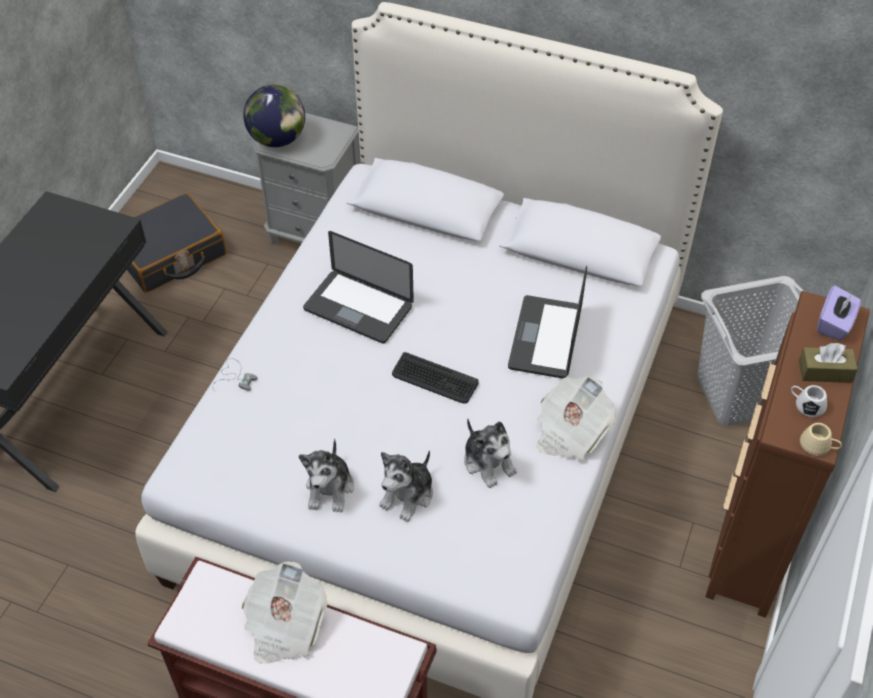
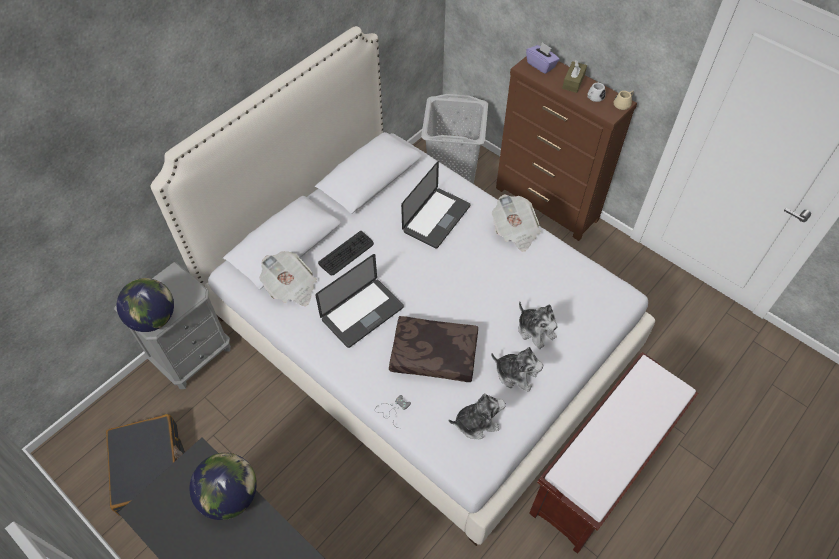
camera: 70 degrees left, 5 degrees up
(80, 263) = (230, 496): none -> globe
(284, 626) = (613, 432): newspaper -> newspaper (291, 287)
(325, 393) = (433, 355): none -> brown pillow
(434, 379) = (446, 287): keyboard -> keyboard (346, 253)
(488, 462) = (524, 279): plush toy -> plush toy (476, 422)
(545, 338) = (436, 218): laptop -> laptop turned 90 degrees counterclockwise

